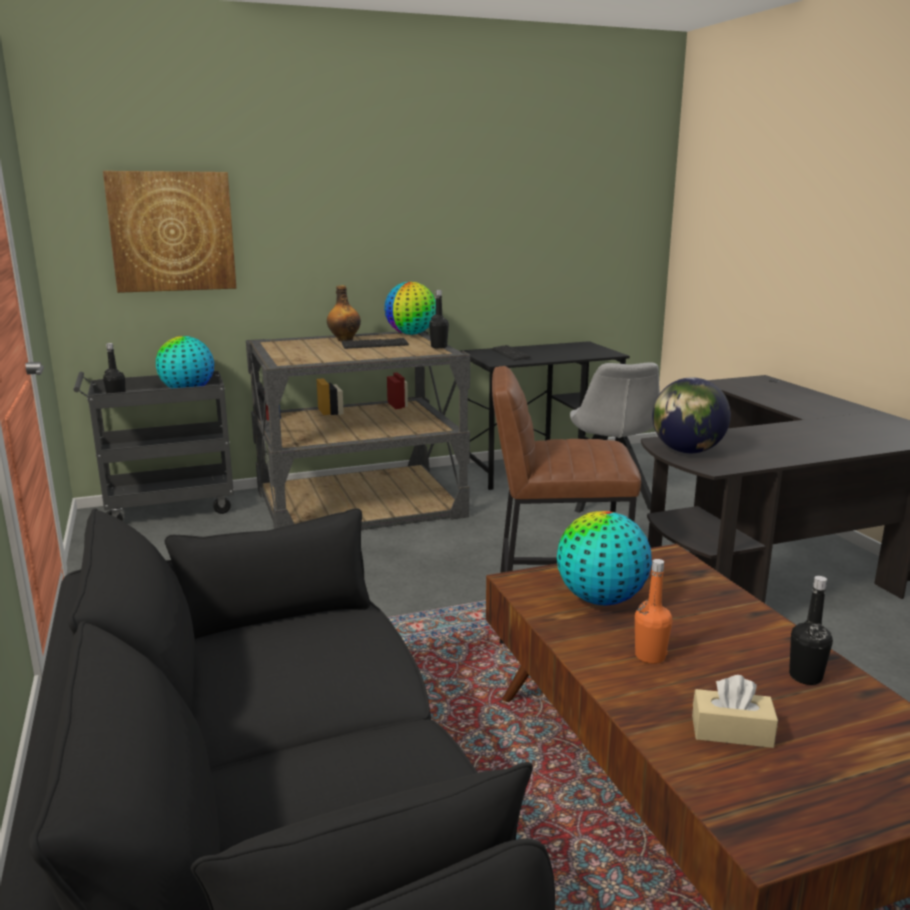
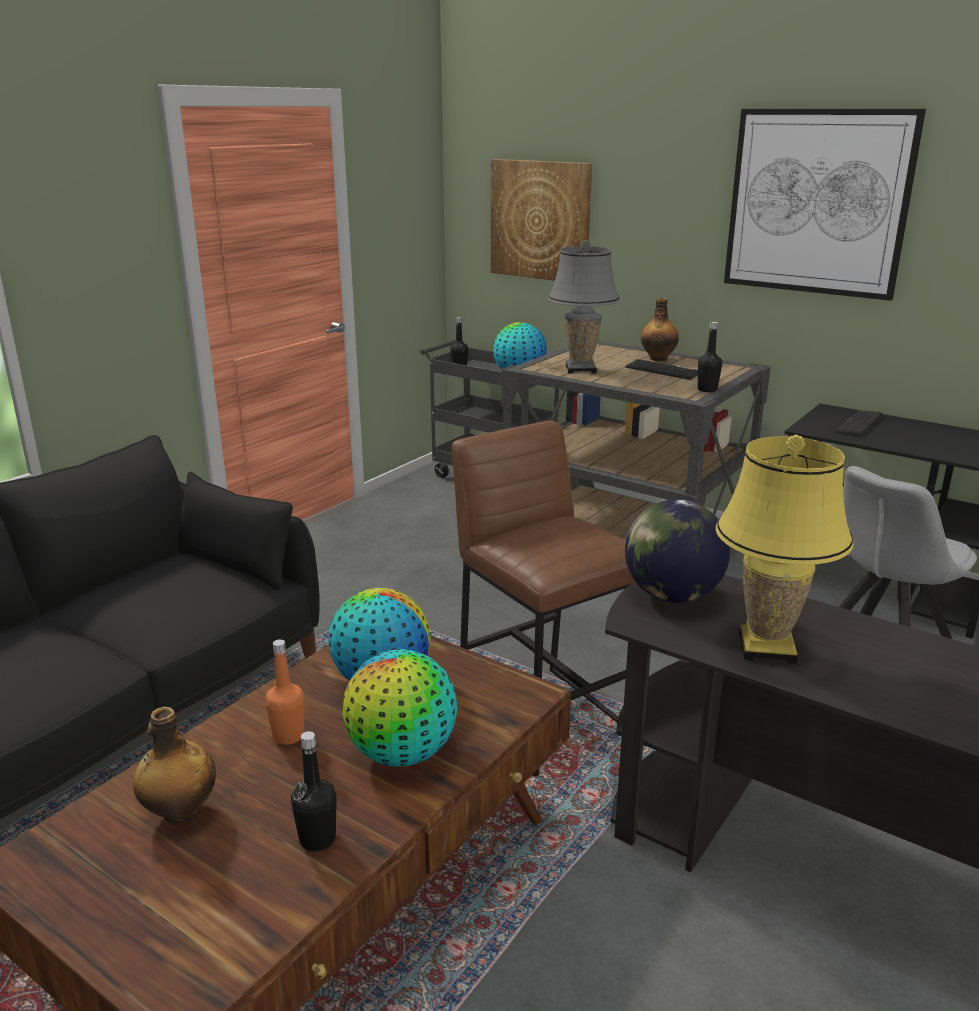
camera: 55 degrees right, 5 degrees up
(320, 356) = (580, 369): none -> grey table lamp
(411, 334) = (737, 368): globe -> globe (402, 753)
(434, 197) = (817, 203): none -> picture
(731, 731) = (180, 812): beige tissue box -> bottle
(774, 451) = (766, 648): none -> yellow table lamp

